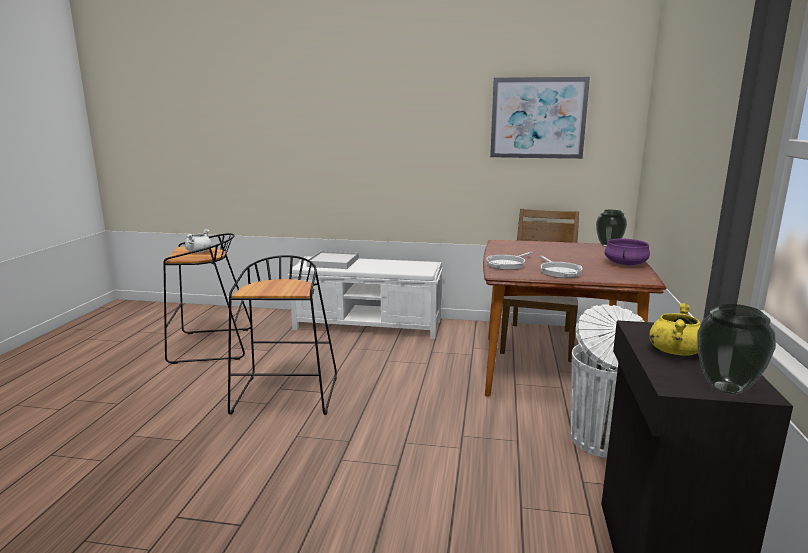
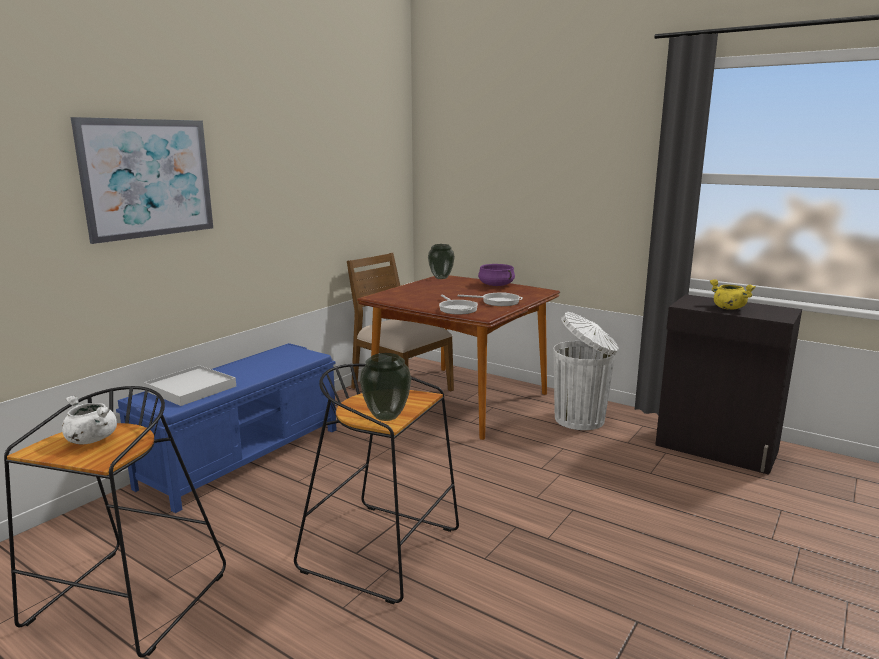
camera: 65 degrees left, 0 degrees up
(369, 325) = (244, 456): white bench -> blue bench
(538, 118) = (347, 161): picture -> picture (147, 178)
(727, 388) = (783, 312): vase -> vase (387, 417)

